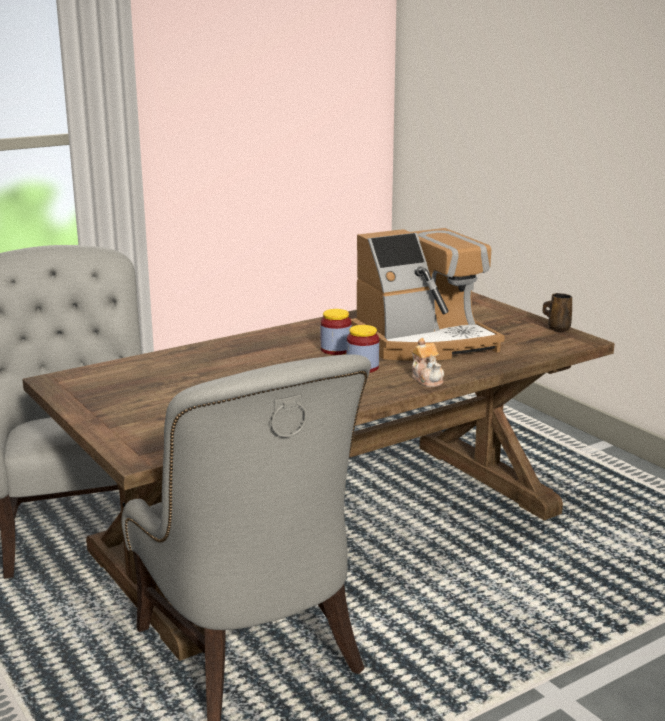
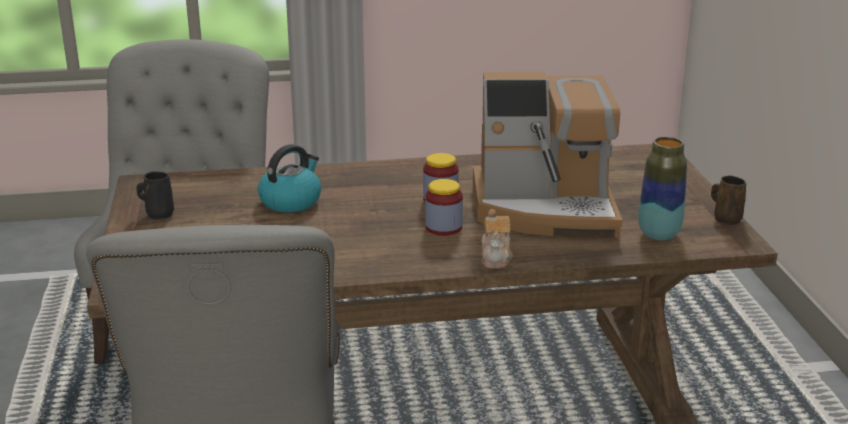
camera: 25 degrees right, 5 degrees up
(102, 400) = (158, 214): none -> black mug
(212, 371) = (291, 201): none -> kettle
(524, 345) = (658, 234): none -> vase

